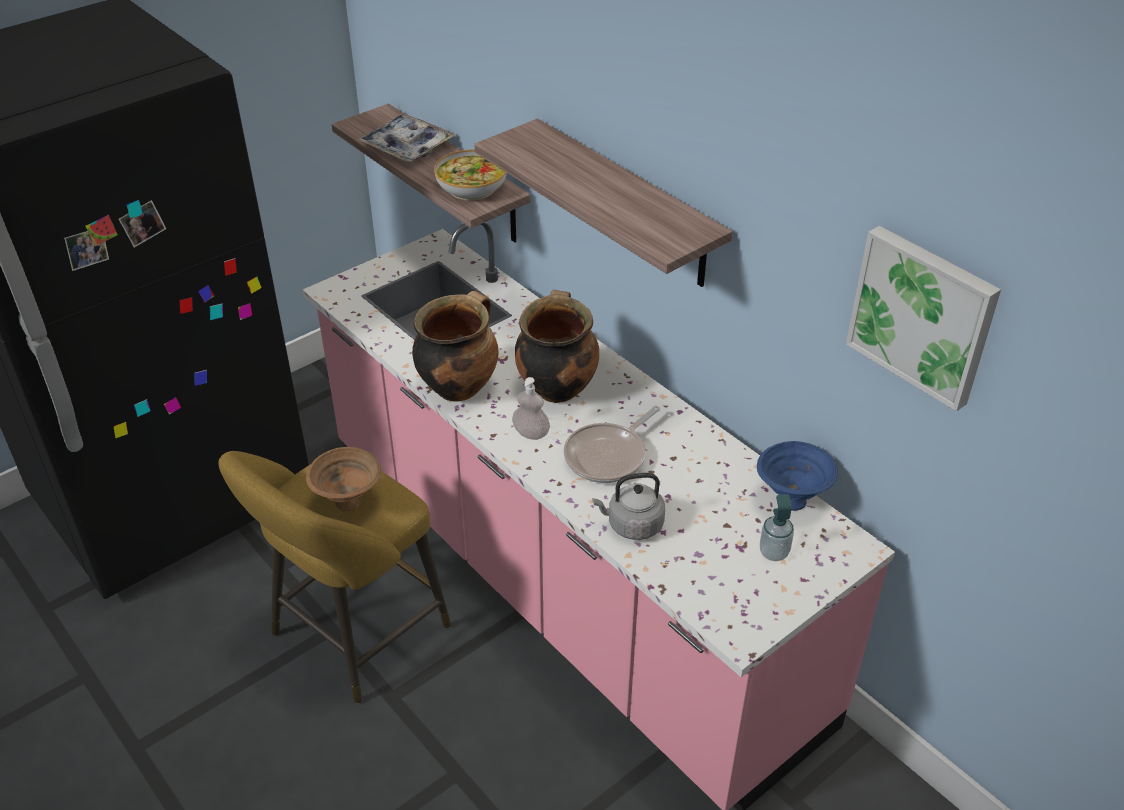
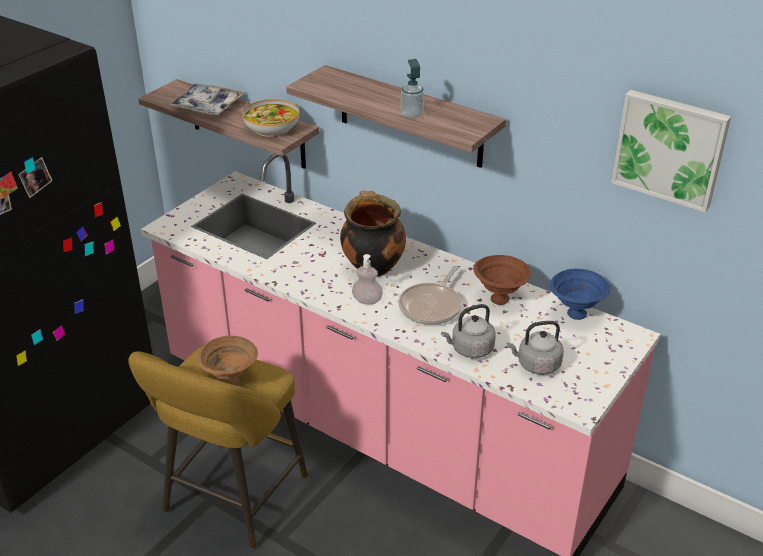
camera: 15 degrees left, 5 degrees down
(458, 386) = (297, 277): cooking pot -> none
(698, 460) = (498, 298): none -> brown bowl
(708, 564) = (536, 365): none -> grey kettle
(774, 552) = (578, 349): soap dispenser -> soap dispenser (412, 114)

